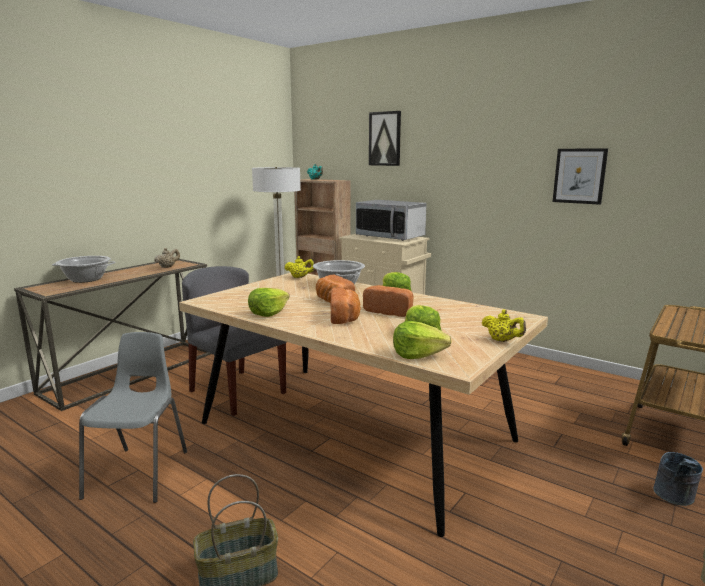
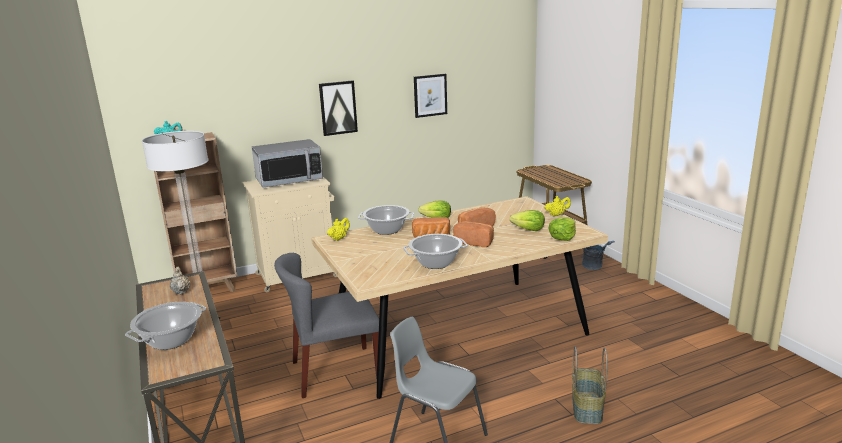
camera: 60 degrees left, 5 degrees up
(268, 313) = (435, 263): lettuce -> cooking pot
(385, 138) = (248, 82): picture -> picture (338, 108)

